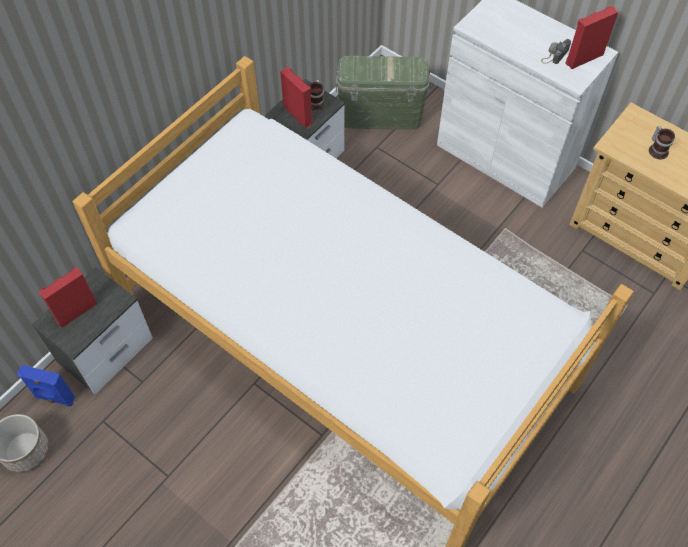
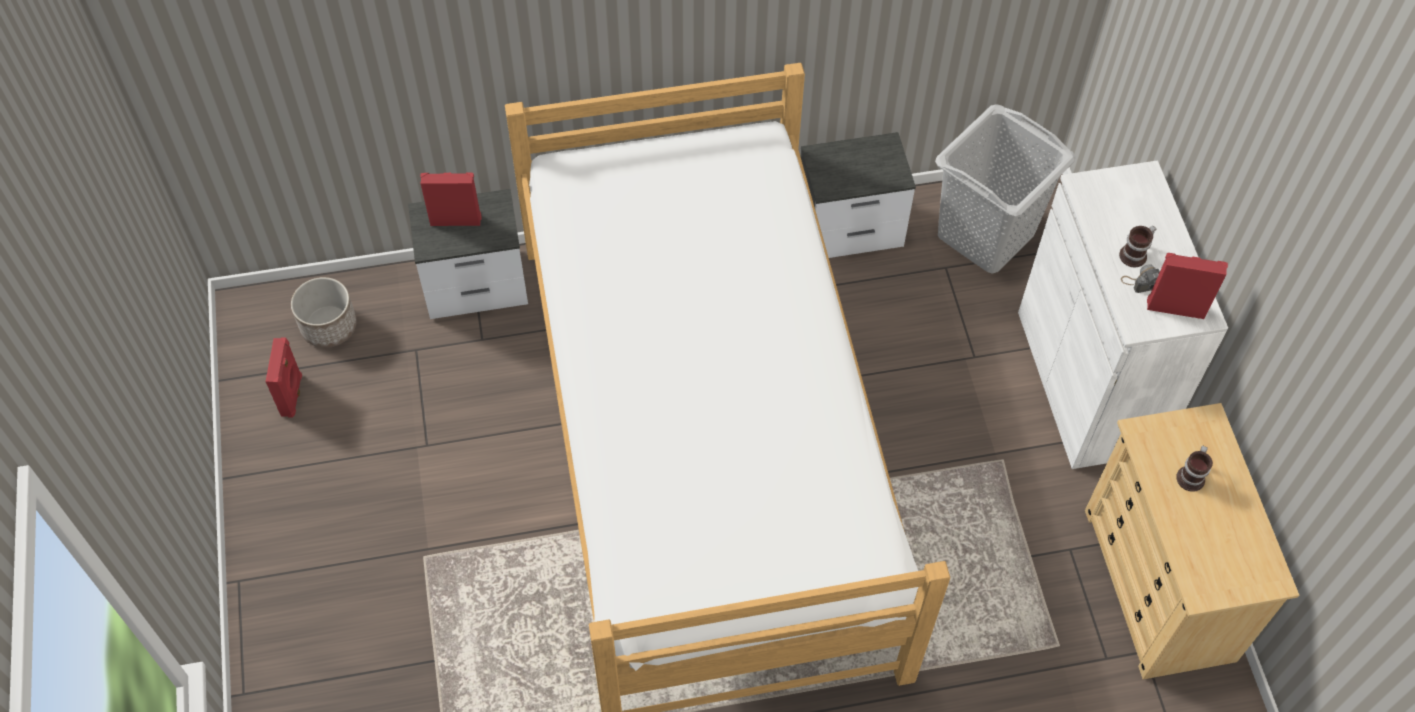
camera: 40 degrees right, 0 degrees up
(54, 398) = (393, 295): blue speaker -> none
(298, 114) = (852, 167): red speaker -> red speaker (293, 395)
(317, 102) = (885, 167): mug -> mug (1136, 255)
(381, 115) = (986, 234): green storage box -> grey laundry basket

